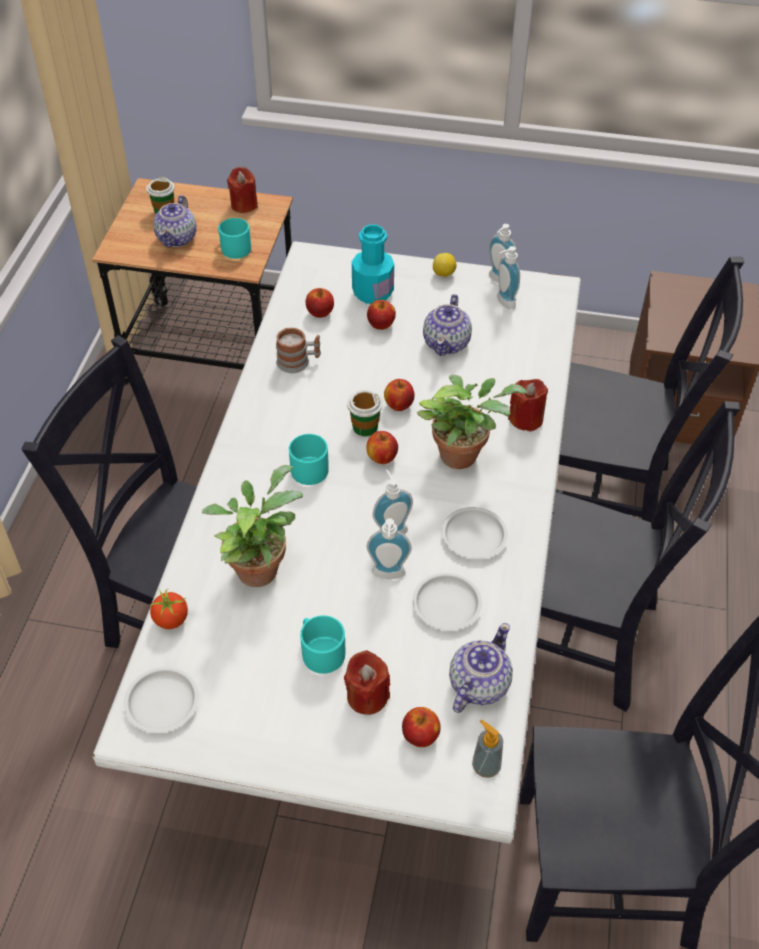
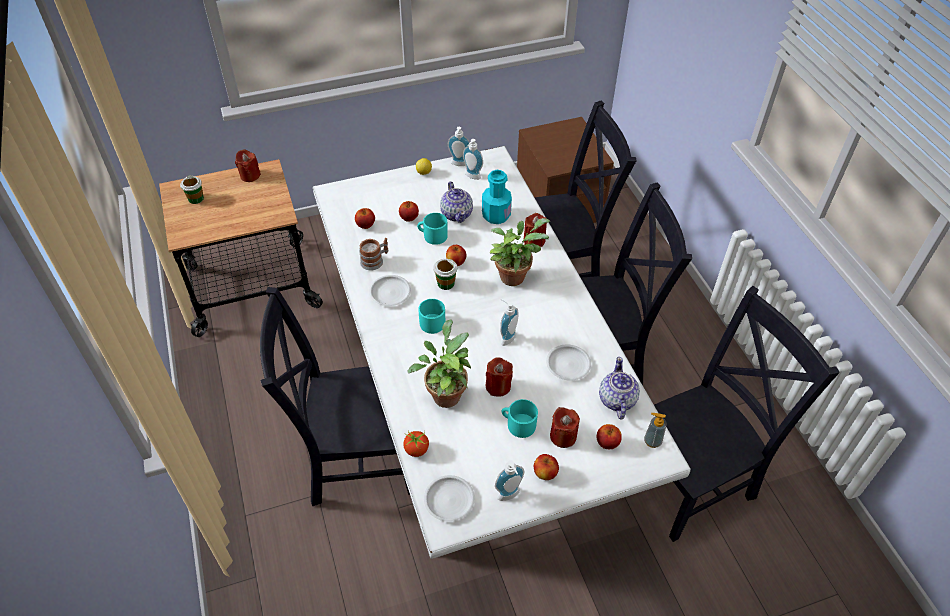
camera: 30 degrees left, 0 degrees up
(177, 238) = (220, 214): teapot -> none
(233, 247) = (264, 206): turquoise mug -> turquoise mug (432, 235)
(332, 589) = (498, 386): none -> red candle
(372, 292) = (389, 200): turquoise bottle -> turquoise bottle (496, 215)
(382, 458) = (469, 297): apple -> apple (545, 473)
(388, 575) = (524, 363): soap dispenser -> soap dispenser (509, 496)
(474, 536) = (554, 319): white plate -> white plate (390, 292)

